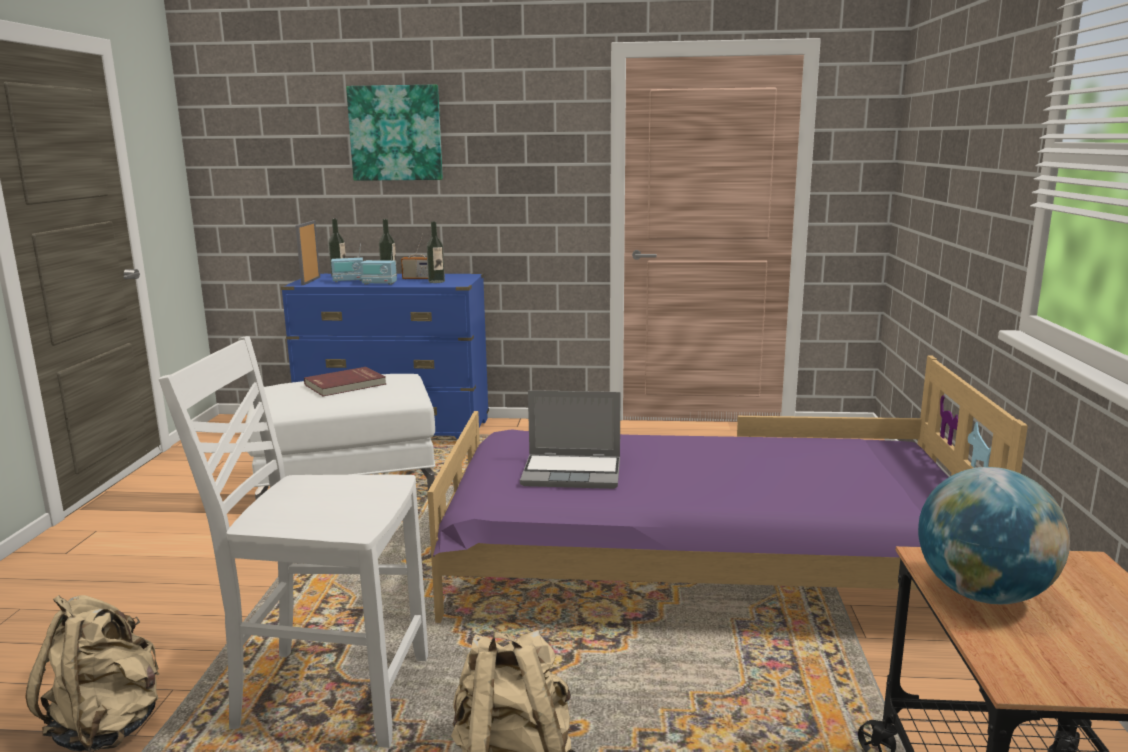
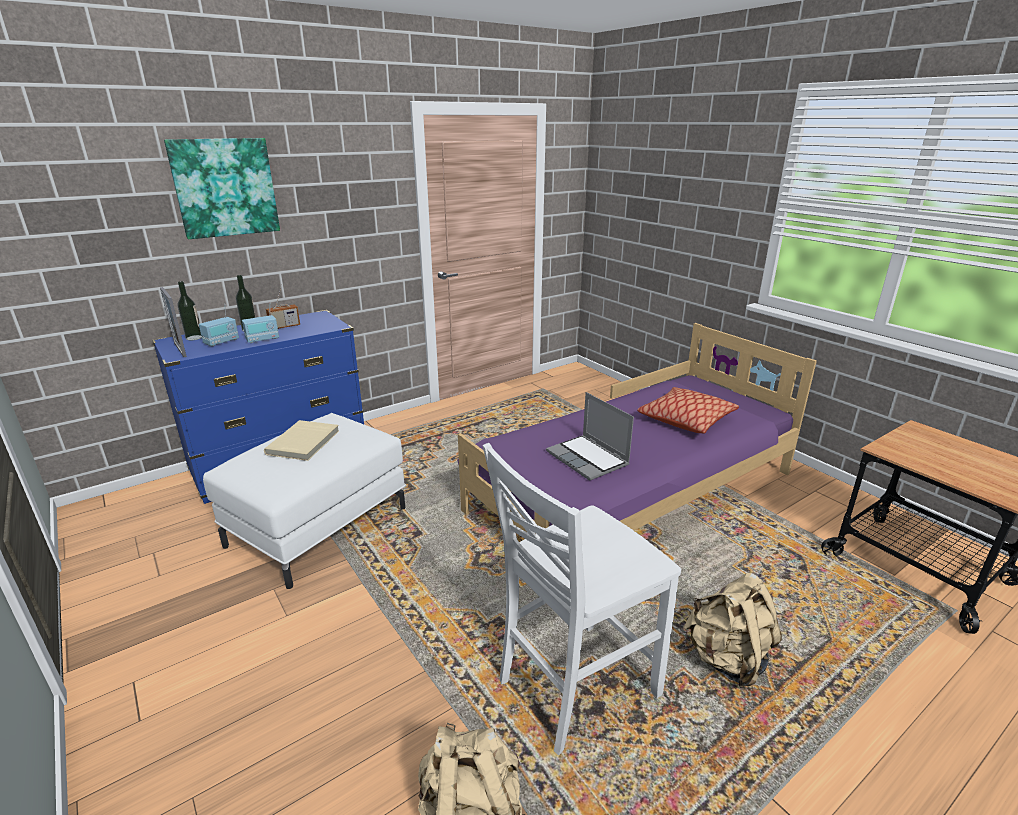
camera: 40 degrees left, 10 degrees up
(346, 385) = (304, 442): red book -> beige book
(436, 281) = (310, 327): bottle -> none
(573, 473) = (588, 459): laptop -> laptop turned 90 degrees clockwise
(783, 477) = (686, 419): none -> pillow
(983, 595) = (927, 461): globe -> none

